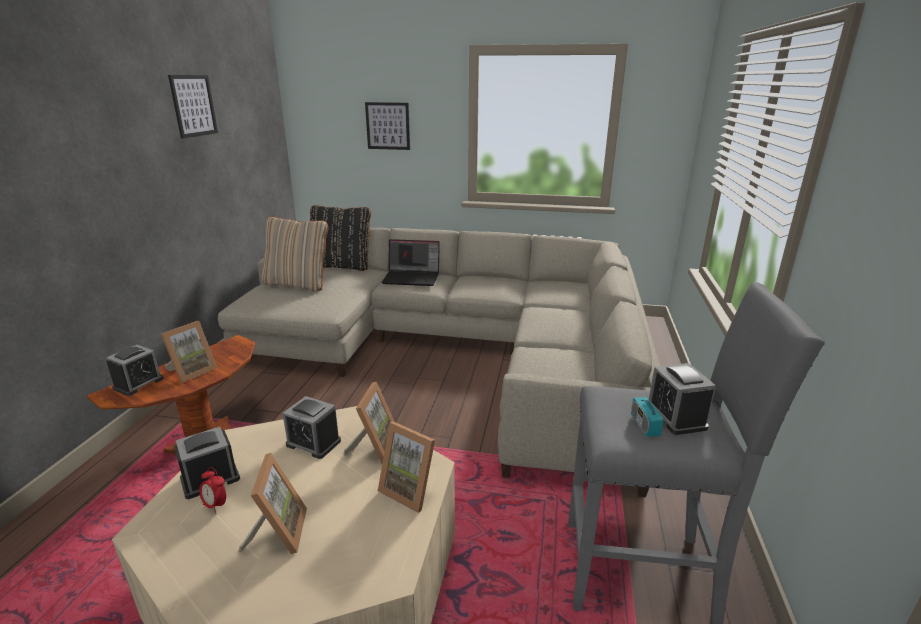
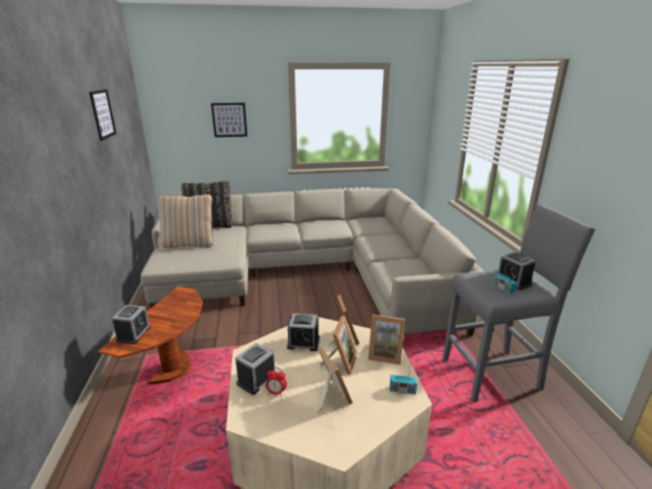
camera: 20 degrees left, 0 degrees up
(192, 371) = (168, 317): picture frame -> picture frame (340, 361)
(387, 555) = (402, 390): none -> radio
(412, 278) = (270, 228): laptop -> none

